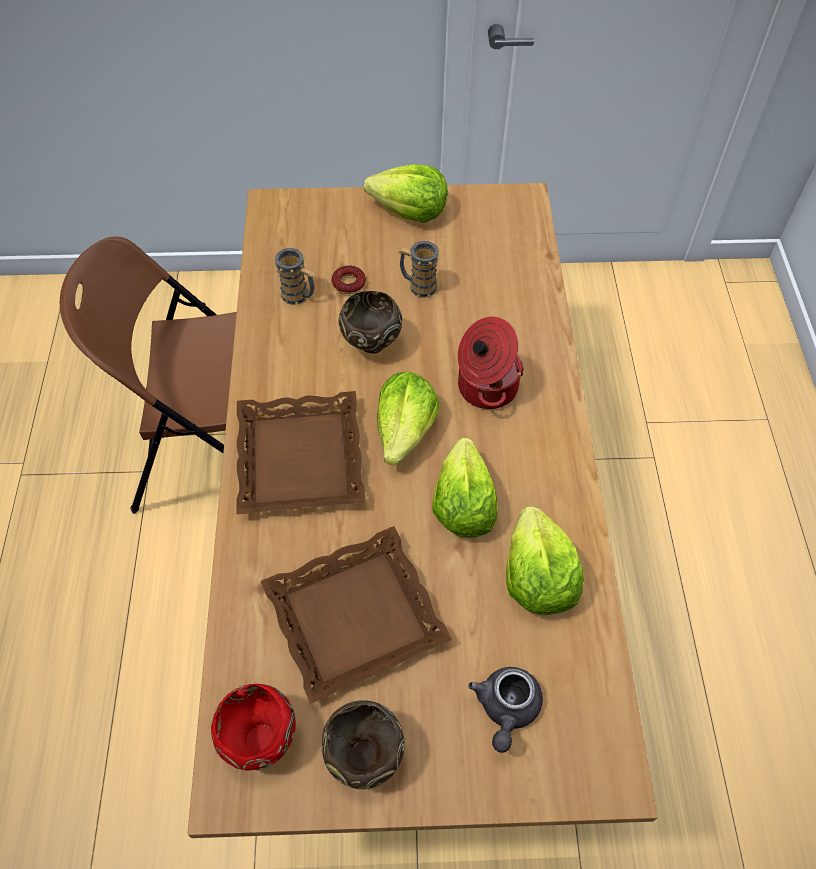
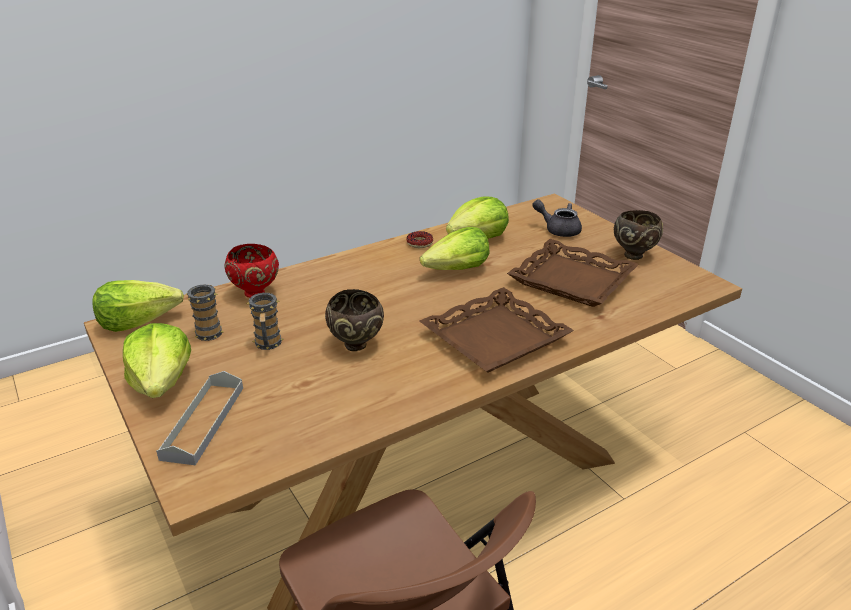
camera: 120 degrees left, 25 degrees down
(259, 741) = (674, 284): red bowl -> red bowl (256, 293)
(299, 296) = (329, 405): mug -> mug (210, 330)
(338, 223) = (203, 422): none -> grey tray
(349, 283) = (290, 383): donut -> donut (419, 243)
(405, 431) = (424, 305): lettuce -> lettuce (139, 321)
(485, 387) = (354, 287): cooking pot -> none
(506, 710) = (558, 229): grey teapot -> grey teapot turned 135 degrees counterclockwise

